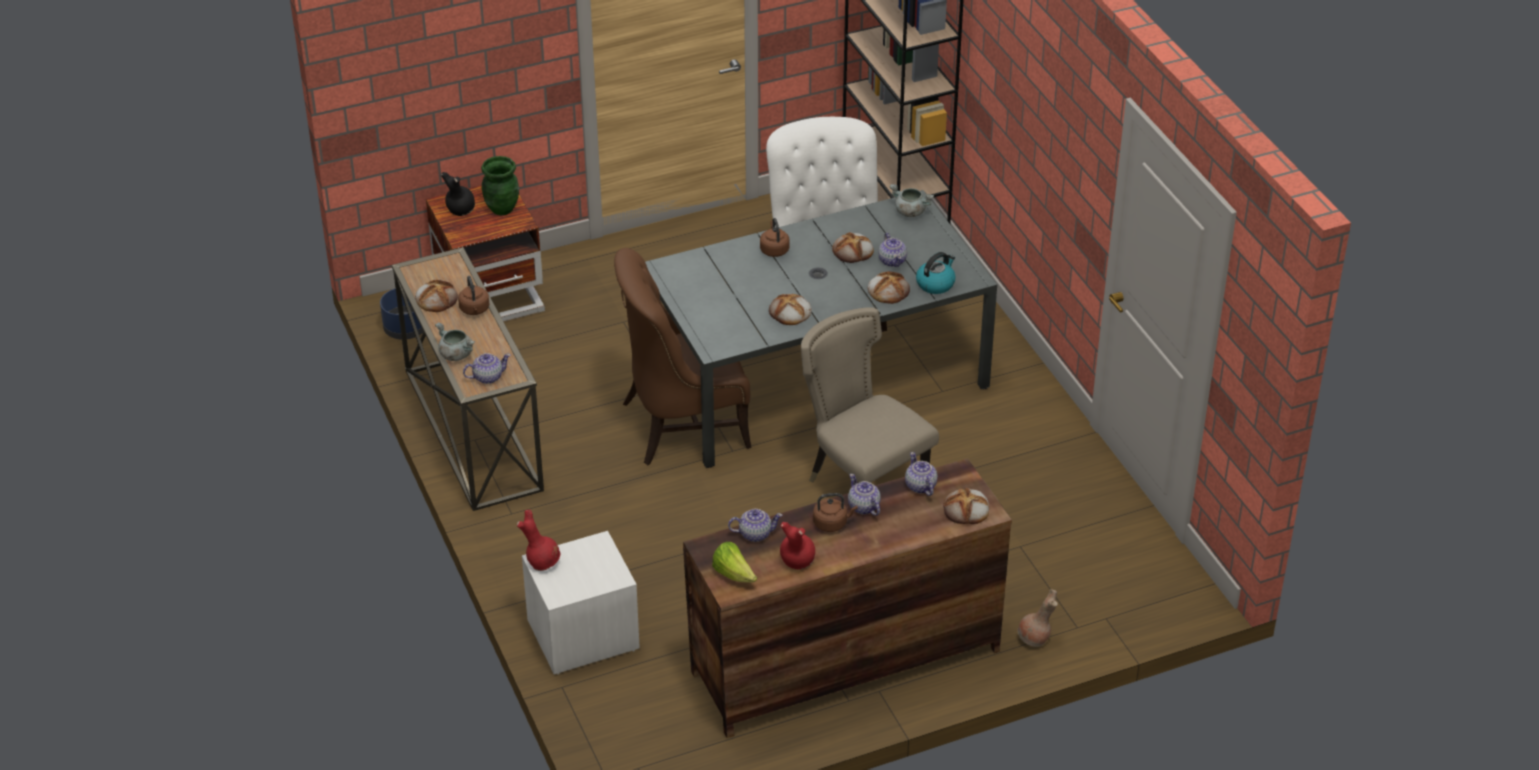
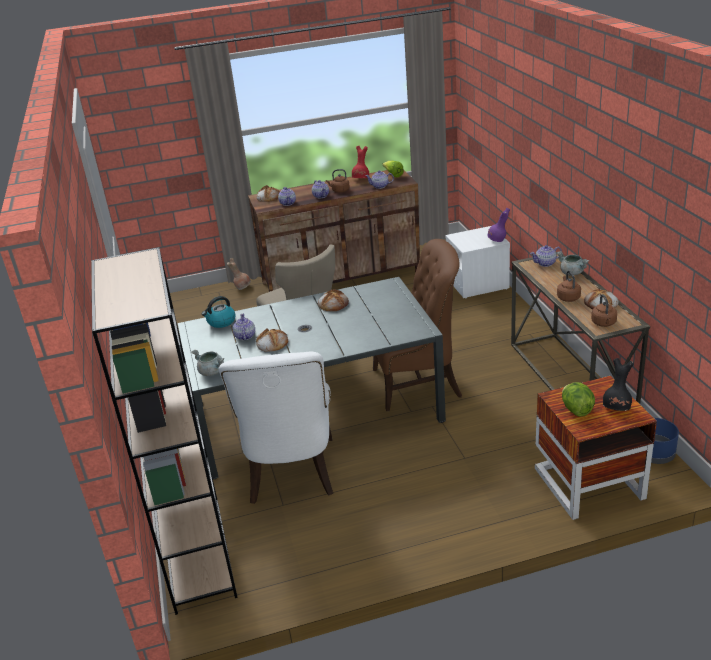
camera: 170 degrees left, 10 degrees down
(502, 208) = (576, 410): green vase -> lettuce
(542, 562) = (497, 240): red vase -> purple vase
(774, 249) = (333, 343): brown kettle -> brown kettle (604, 323)
(888, 290) = (257, 318): bread -> none

